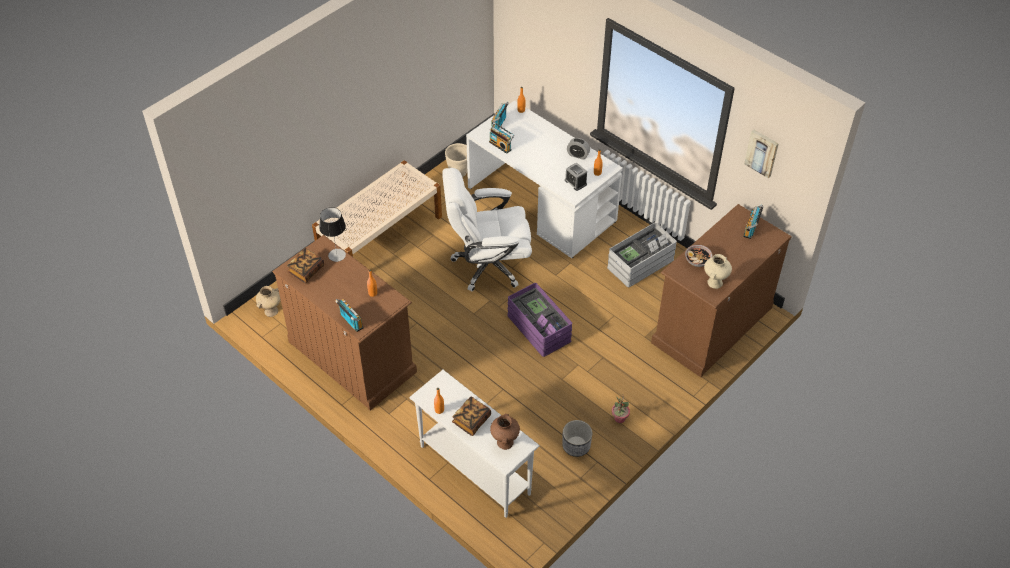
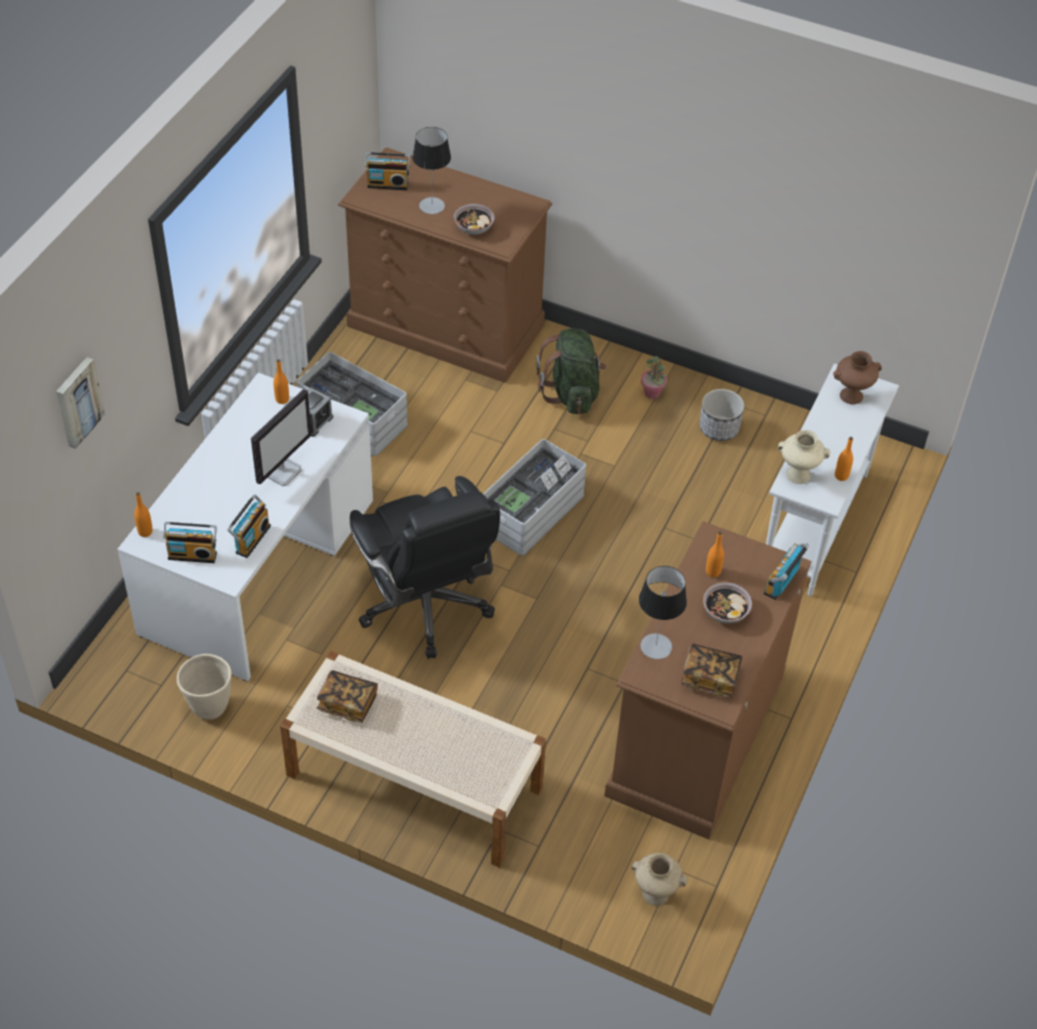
camera: 110 degrees left, 0 degrees up
(344, 290) = (725, 611): none -> bowl
(471, 421) = (838, 437): book -> book (347, 703)
(489, 265) = (425, 604): white office chair -> black office chair
(539, 328) = (531, 510): purple storage box -> grey storage box
(543, 164) = (282, 471): none -> monitor
(578, 155) = (245, 431): alarm clock -> none
(631, 375) = (572, 393): none -> green backpack
(714, 282) = (507, 207): beige vase -> beige vase (797, 475)
(724, 245) = (432, 205): none -> table lamp
(762, 152) = (333, 100): picture -> picture (77, 402)

